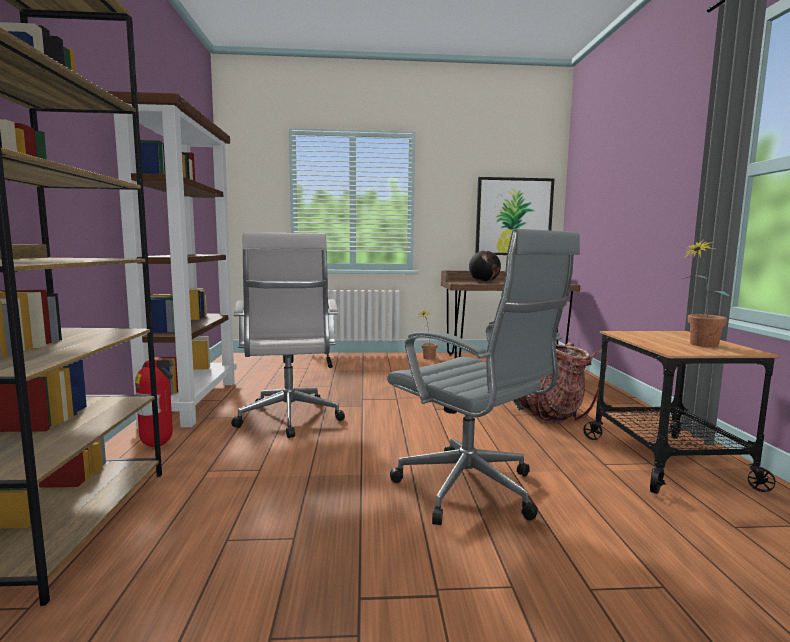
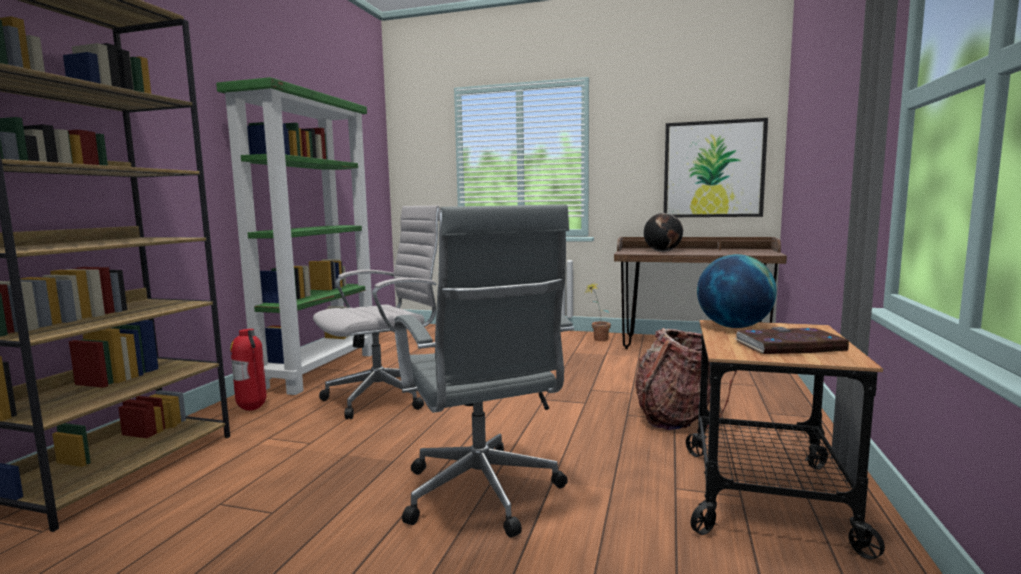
camera: 20 degrees right, 0 degrees up
(191, 401) = (320, 370): brown bookcase -> green bookcase
(289, 420) = (385, 397): white office chair -> white office chair turned 135 degrees counterclockwise
(634, 334) = (733, 327): none -> globe
(698, 345) = (789, 346): potted plant -> book

